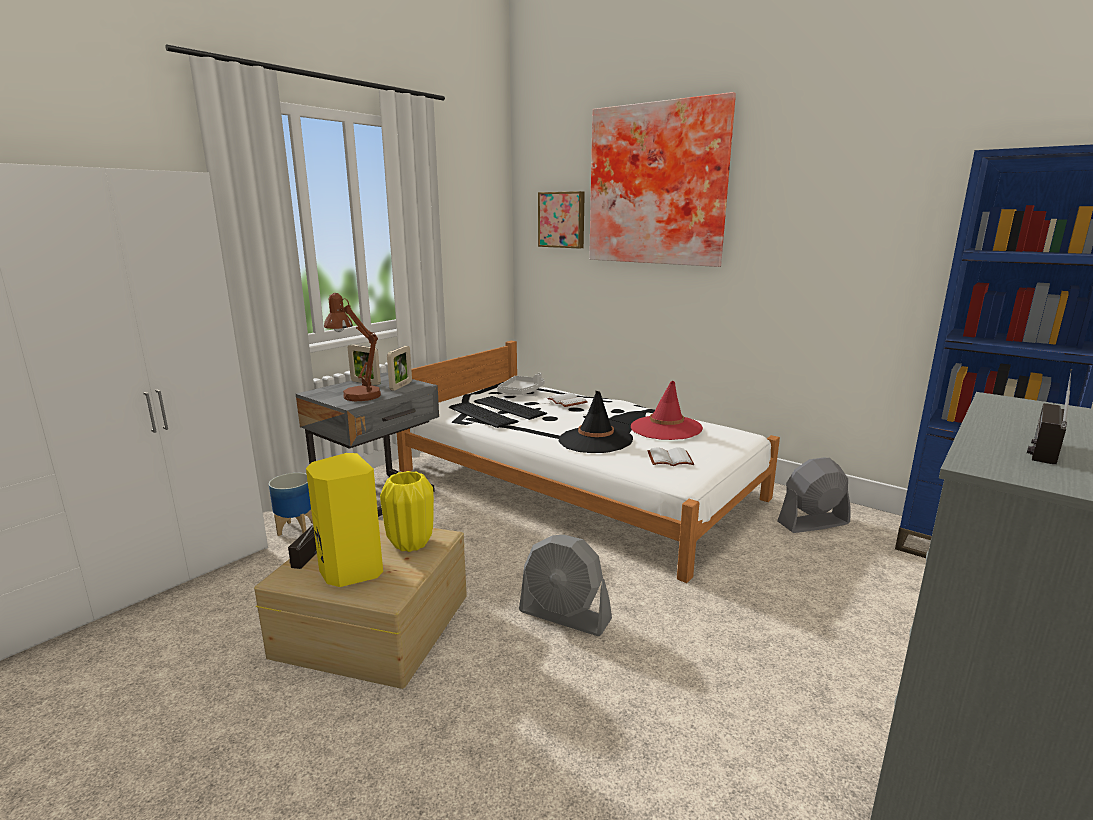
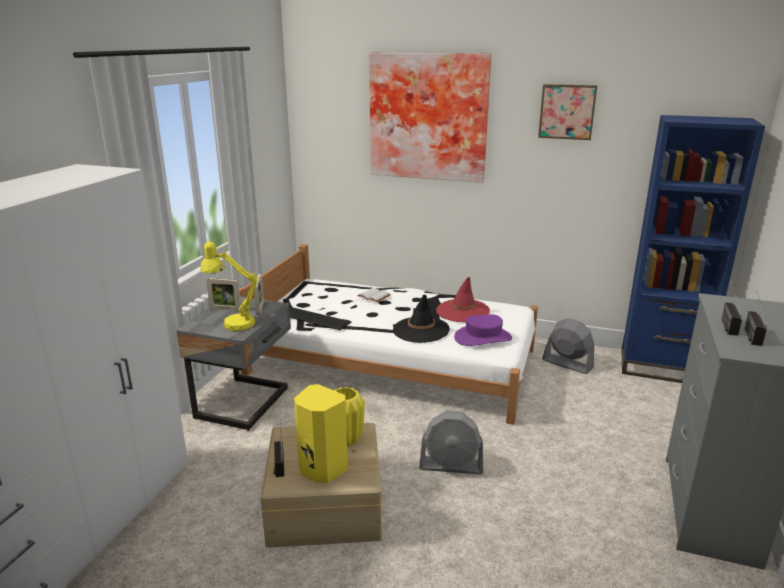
camera: 20 degrees left, 5 degrees up
(297, 528) = (196, 443): planter -> none
(357, 394) = (233, 323): brown table lamp -> yellow table lamp
(510, 407) = (334, 308): keyboard -> none
(521, 392) = (329, 291): grey tray -> none
(562, 220) = (341, 140): picture -> picture (567, 111)
(670, 458) = (483, 338): white book -> purple hat
(813, 523) = (567, 364): grey fan -> grey fan turned 75 degrees clockwise
(999, 428) = (726, 322): none -> radio

